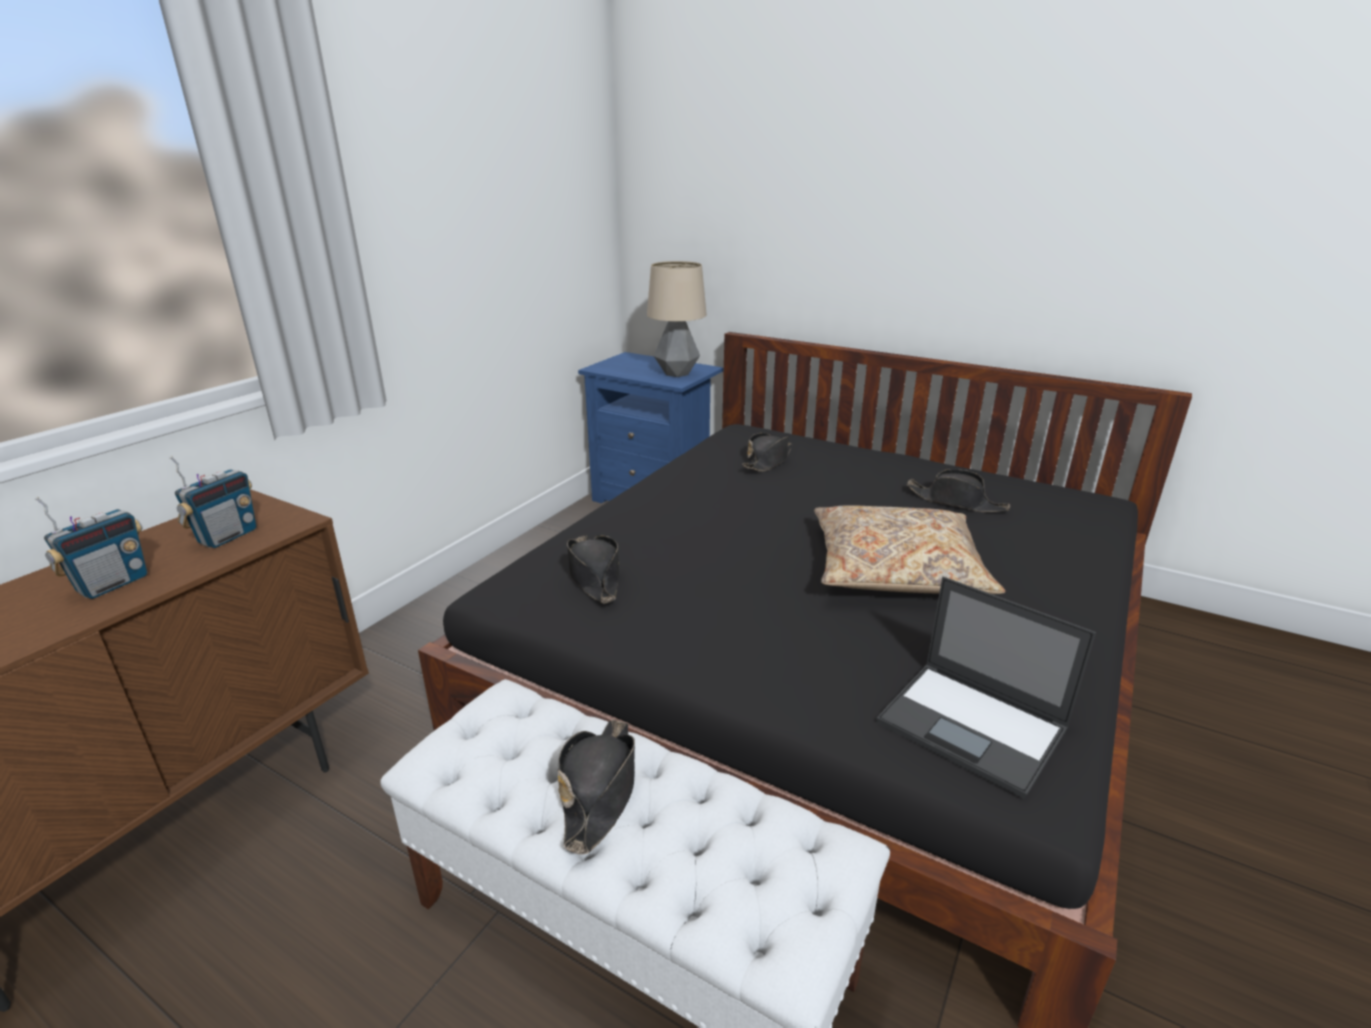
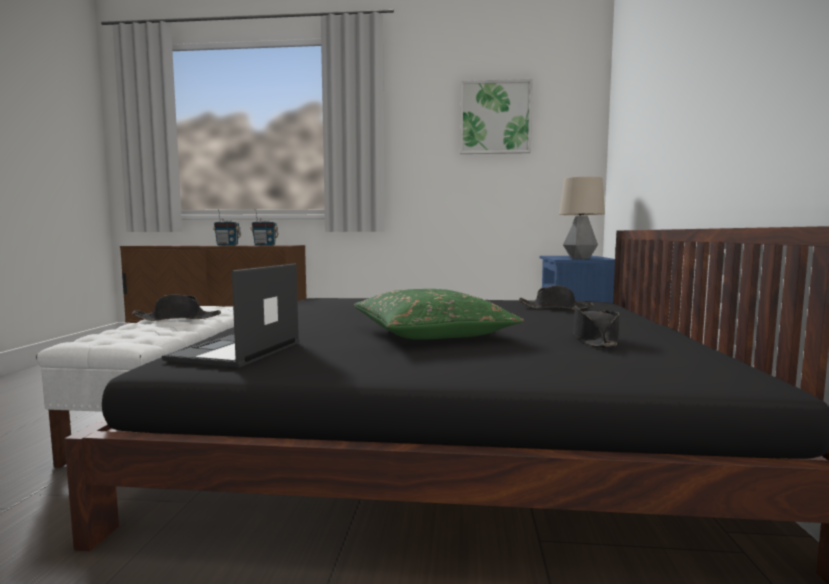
camera: 65 degrees right, 20 degrees down
(500, 142) = (495, 117): none -> picture
(594, 576) = (343, 300): black hat -> none
(896, 568) = (431, 333): beige pillow -> green pillow

